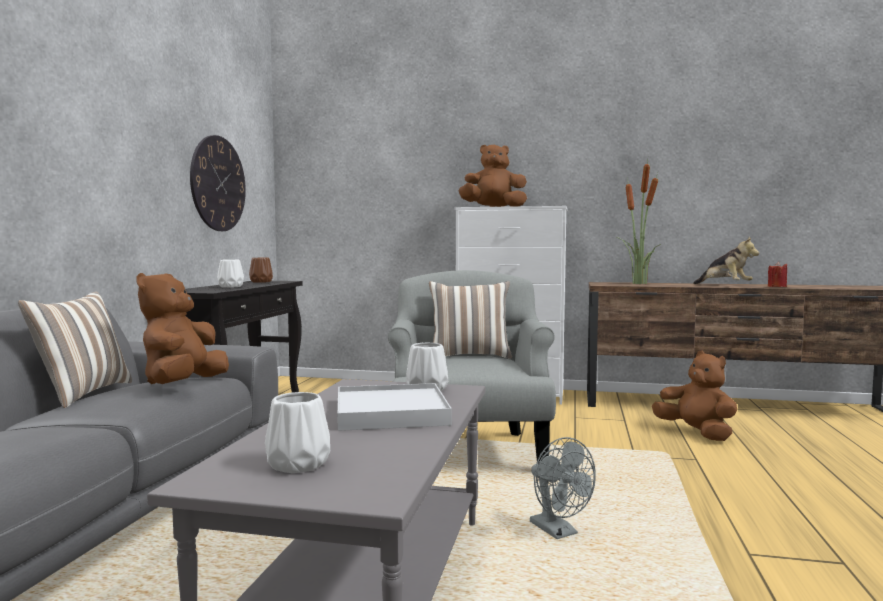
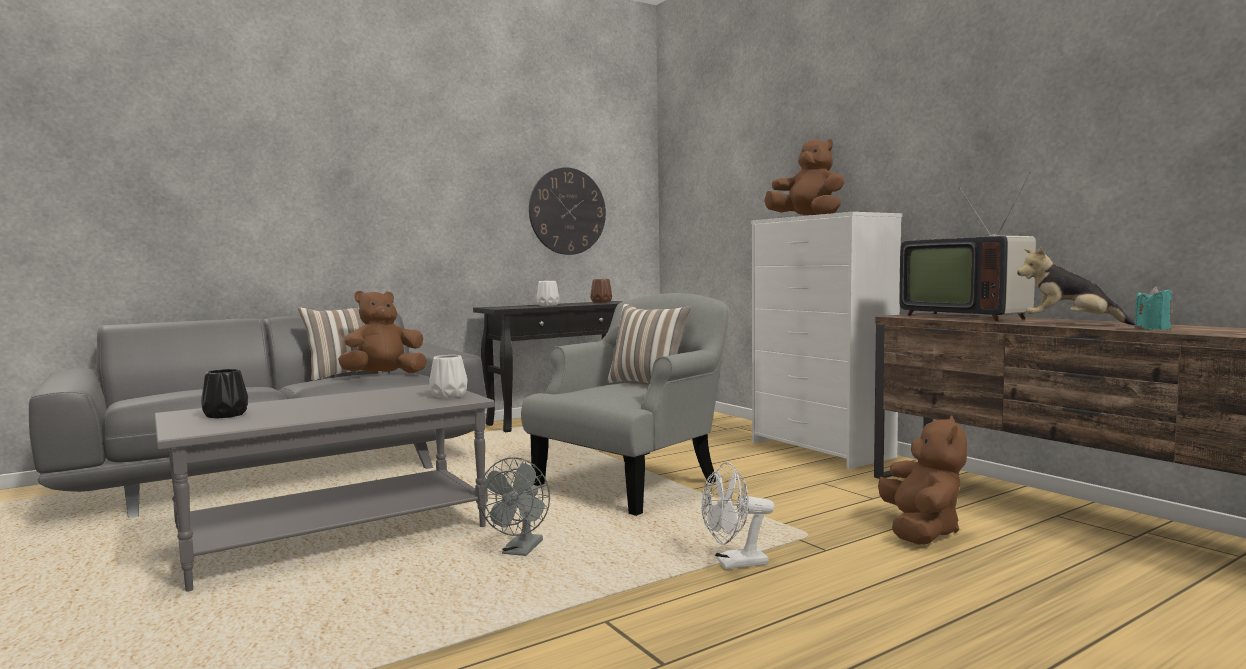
camera: 45 degrees right, 0 degrees up
(297, 465) = (224, 415): white vase -> black vase
(391, 413) = (366, 403): white tray -> none
(638, 283) = (965, 316): potted plant -> television
(687, 485) = (734, 563): none -> white fan
(724, 286) = (1069, 324): plush toy -> plush toy turned 105 degrees clockwise
(777, 287) = (1152, 329): red candle -> turquoise candle

